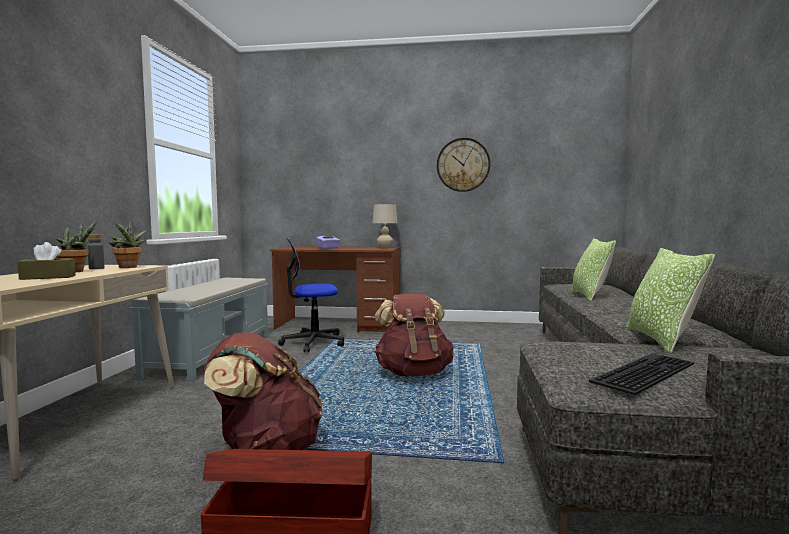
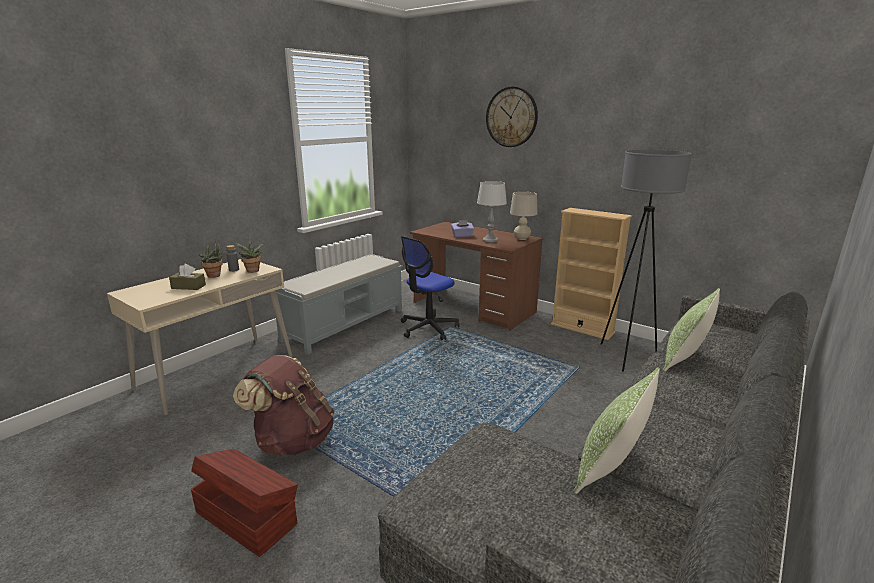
camera: 30 degrees right, 15 degrees up
(313, 342) = (428, 328): office chair -> office chair turned 60 degrees counterclockwise
(360, 248) = (490, 240): none -> grey table lamp
(413, 373) = (470, 392): brown backpack -> none
(449, 324) = (582, 328): none -> beige bookcase
(463, 165) = (623, 151): wall clock -> wall clock (511, 117)
(503, 333) = (626, 356): none -> grey floor lamp
(642, 371) = (492, 509): keyboard -> none

